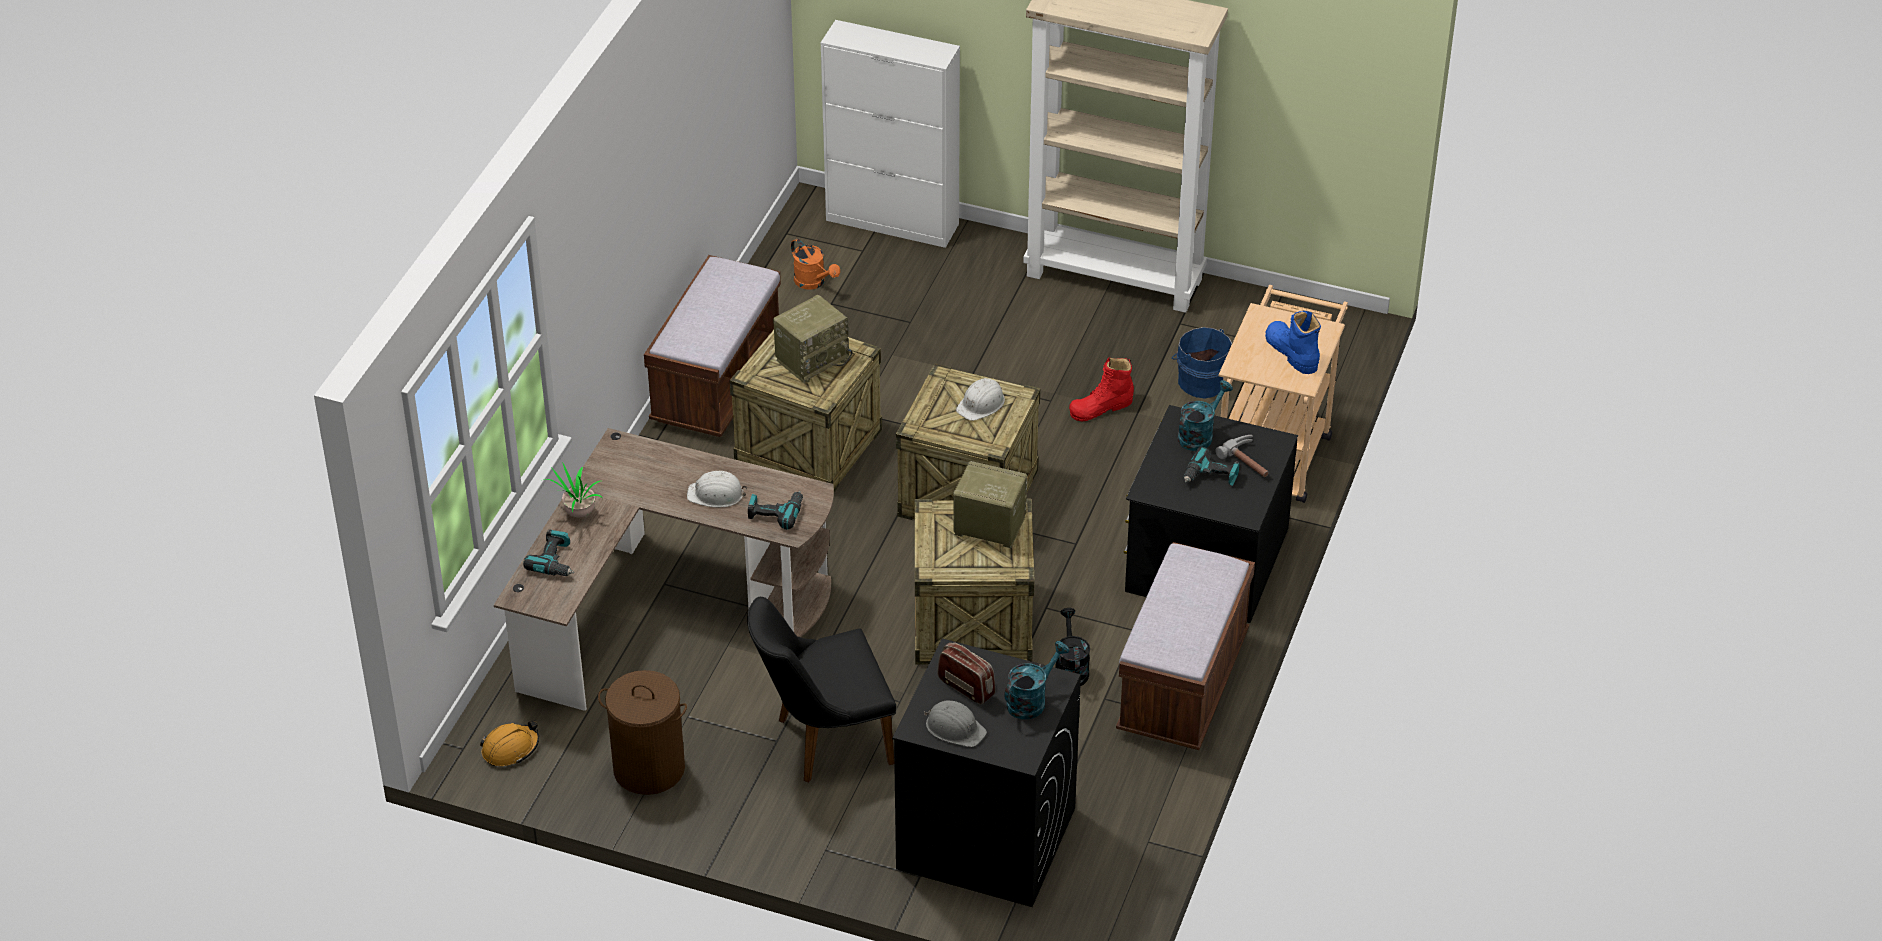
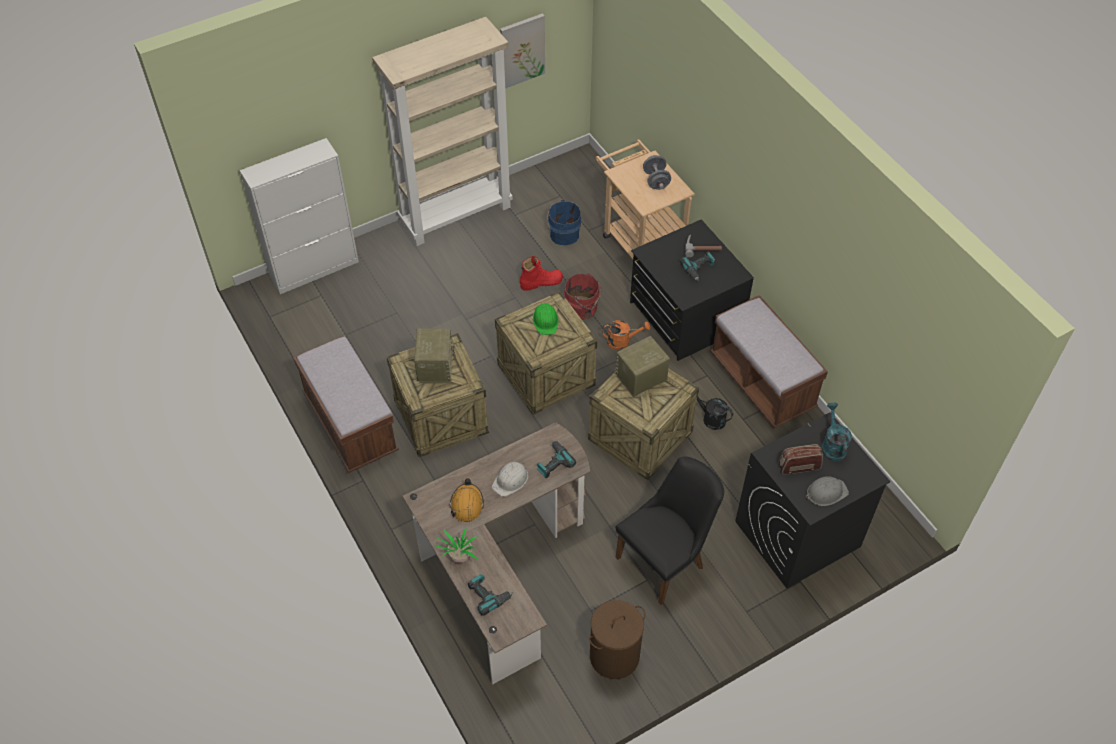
camera: 50 degrees left, 10 degrees up
(510, 749) = (536, 717): orange hard hat -> orange hard hat (466, 504)
(813, 282) = (321, 331): orange watering can -> orange watering can (622, 341)
(823, 742) = (667, 559): black chair -> black chair turned 150 degrees counterclockwise
(981, 404) = (546, 321): white hard hat -> green hard hat
(1101, 407) = (541, 282): red boot -> red boot turned 120 degrees counterclockwise
(1105, 465) = (582, 308): none -> red bucket
(1199, 435) = (665, 253): turquoise watering can -> none
(1283, 92) = (522, 50): none -> picture
(1291, 352) = (656, 181): blue boot -> grey dumbbell

